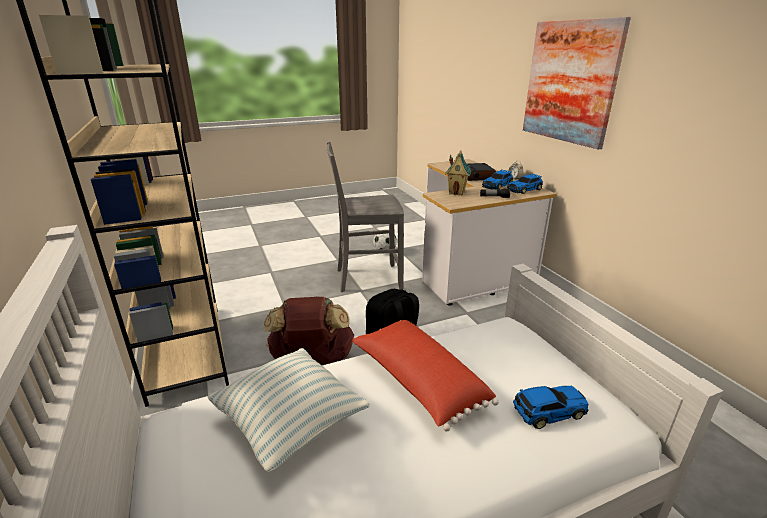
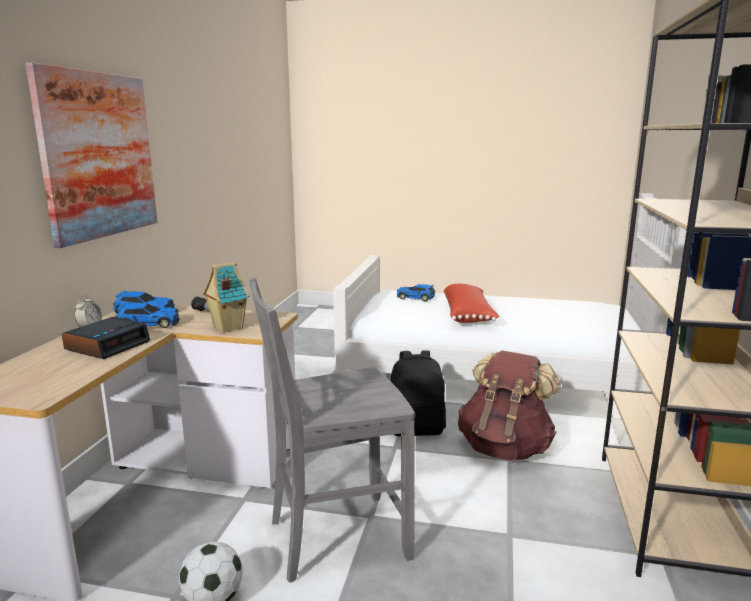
camera: 145 degrees left, 10 degrees down
(291, 425) = (554, 320): pillow -> none
(367, 278) = (335, 537): grey chair -> grey chair turned 135 degrees clockwise

